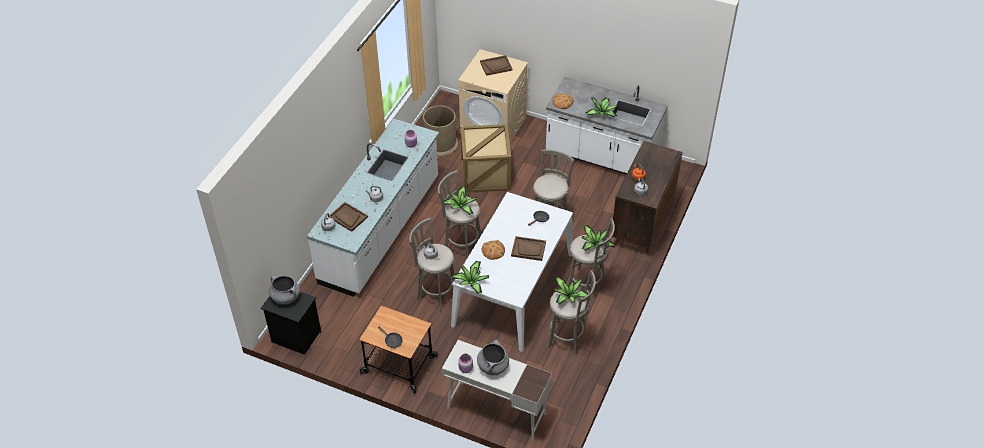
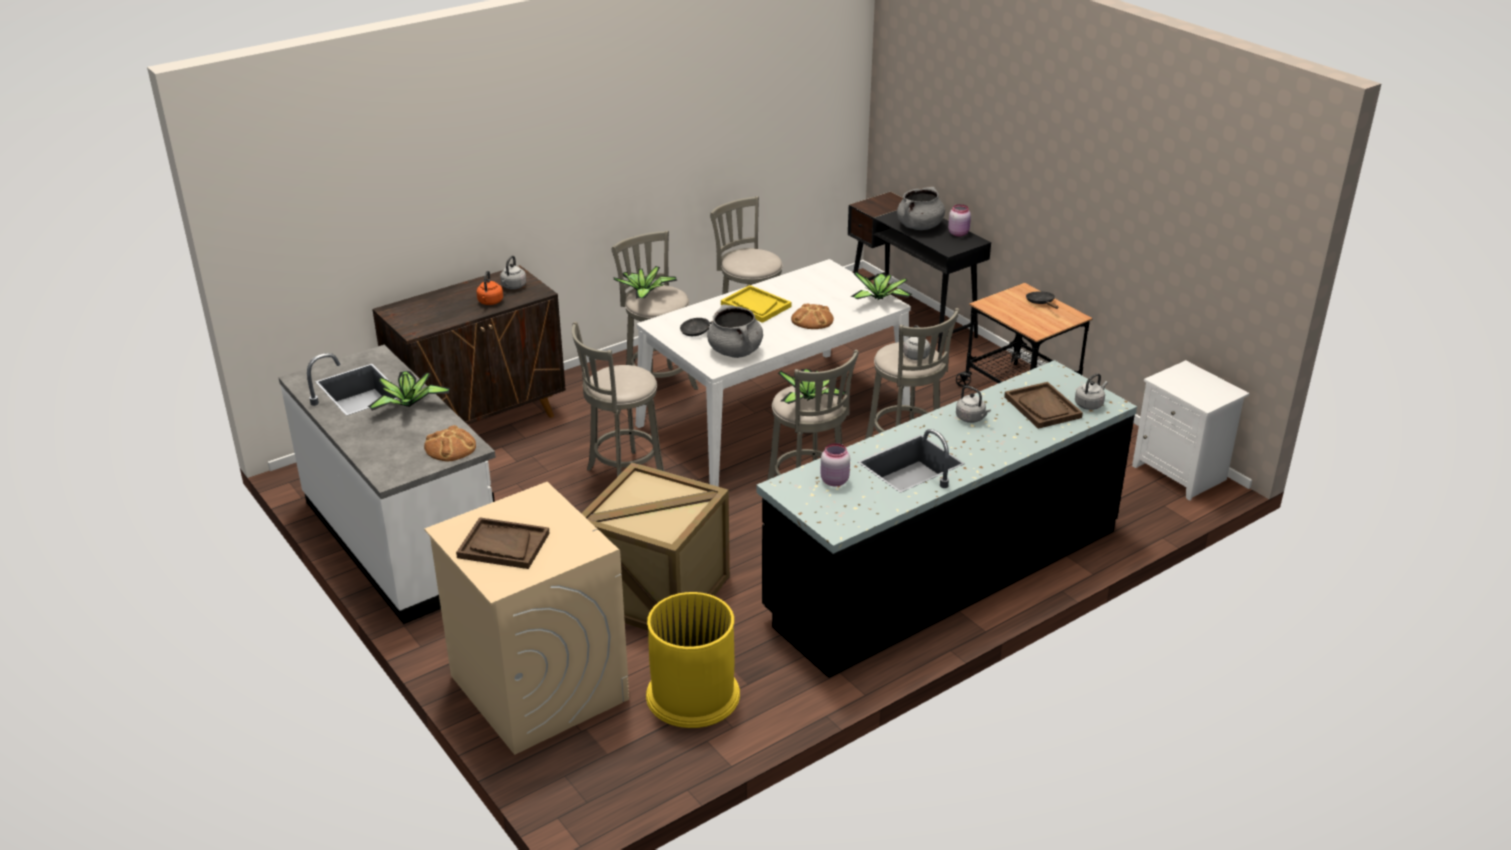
camera: 150 degrees left, 15 degrees down
(285, 297) = (1199, 392): grey cooking pot -> grey cooking pot (735, 351)
(295, 337) = (1181, 473): black nightstand -> white nightstand
(381, 230) = (943, 571): white counter -> black counter
(440, 144) = (693, 694): brown trash can -> yellow trash can
(496, 410) = (912, 317): white desk -> black desk
(528, 249) = (755, 306): brown tray -> yellow tray
(569, 296) = (748, 261): potted plant -> none

